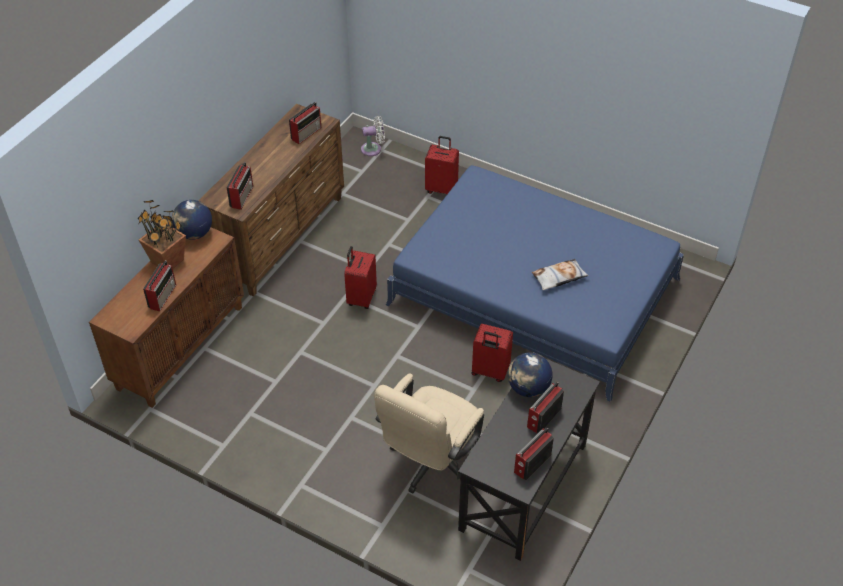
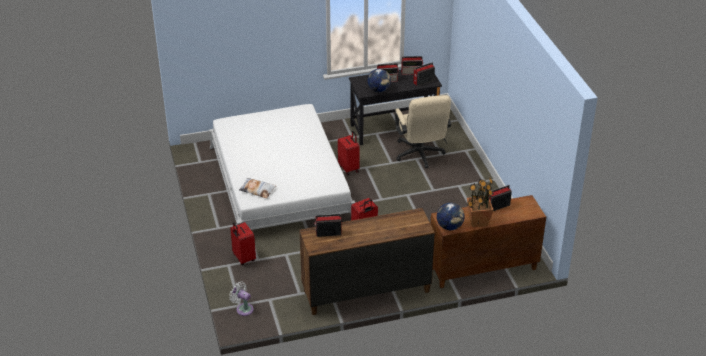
camera: 135 degrees left, 10 degrees down
(242, 196) = (406, 220): radio -> radio (423, 81)
(431, 464) = (420, 155): beige office chair -> beige office chair turned 90 degrees clockwise
(534, 291) = (280, 183): blue bed -> white bed
(559, 278) = (289, 137): pillow -> pillow (257, 190)

